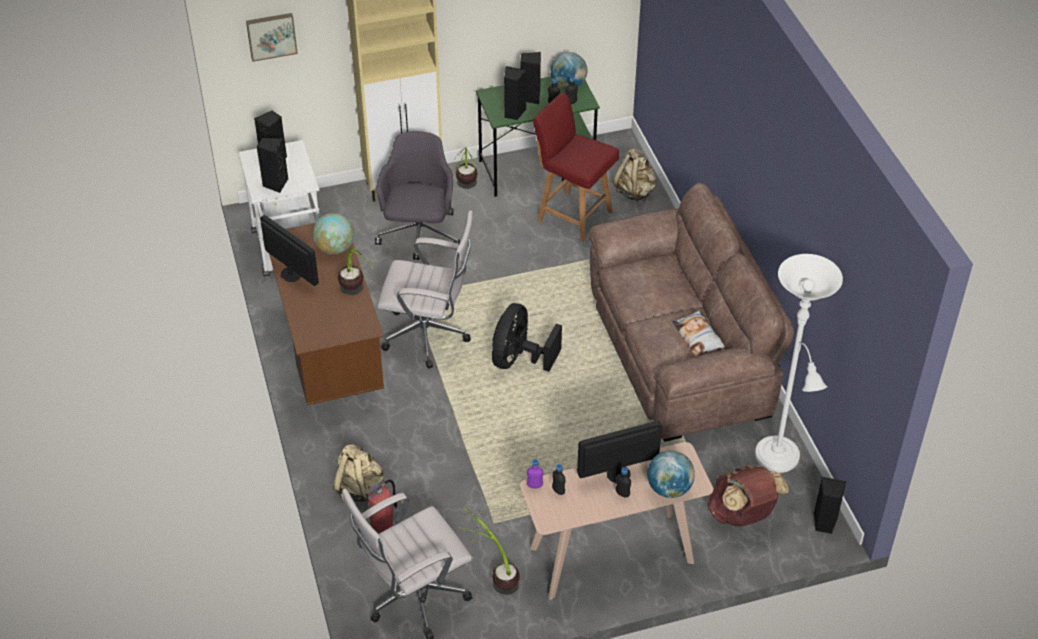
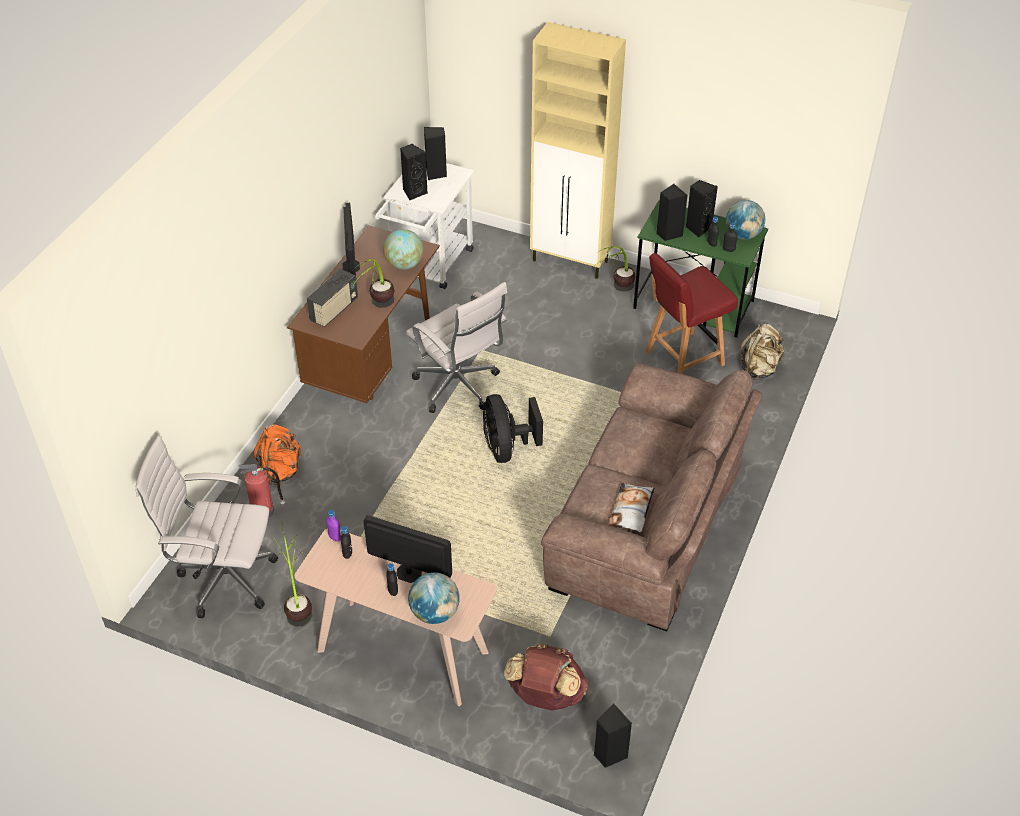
camera: 40 degrees right, 0 degrees up
(271, 35) = (477, 62): picture -> none
(321, 317) = (334, 310): none -> radio
(359, 488) = (281, 470): beige backpack -> orange backpack
(419, 235) = (539, 306): grey office chair -> none
(519, 359) = (507, 448): black fan -> black fan turned 75 degrees counterclockwise
(573, 215) = (682, 358): red chair -> red chair turned 105 degrees counterclockwise
(779, 460) = (631, 672): white floor lamp -> none

